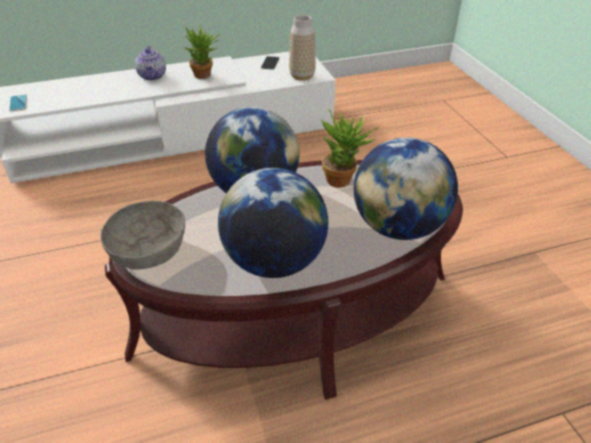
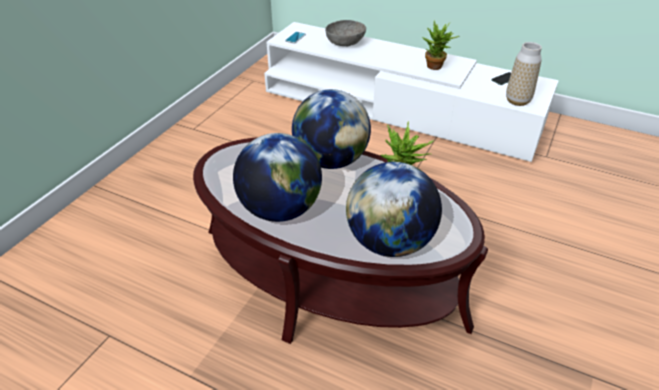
camera: 45 degrees right, 0 degrees up
(148, 251) = (226, 160): grey bowl -> grey bowl (345, 42)
(153, 76) = (398, 53): teapot -> none

